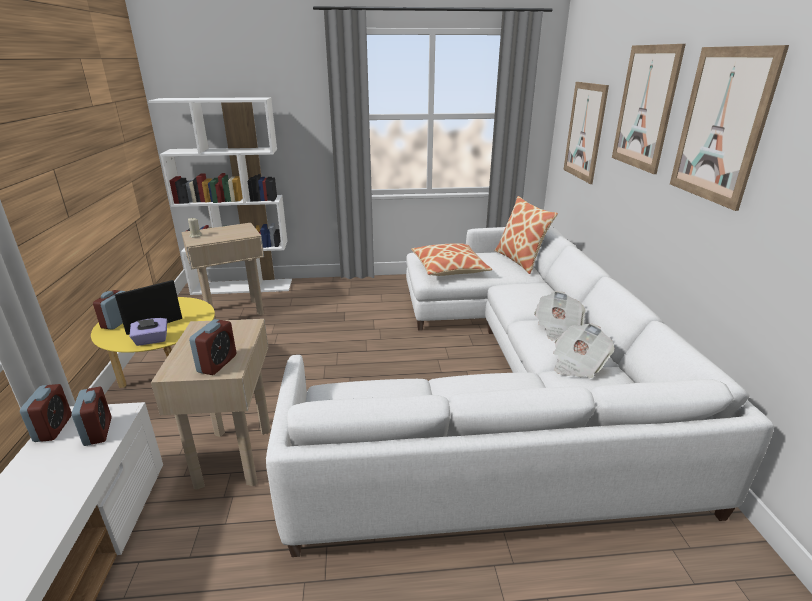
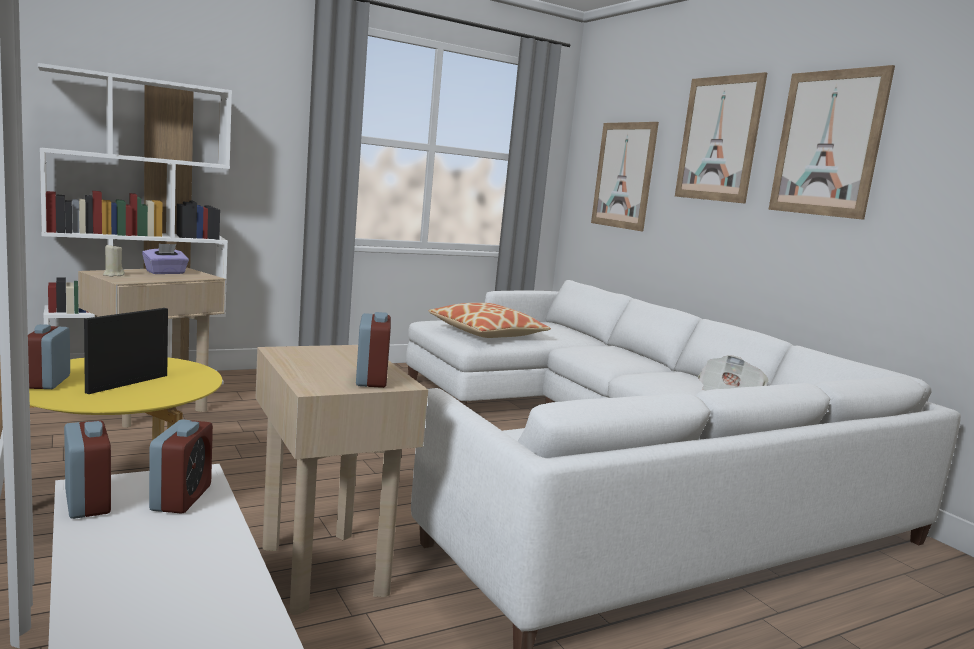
camera: 25 degrees left, 15 degrees down
(98, 431) = (181, 498): alarm clock -> alarm clock turned 45 degrees clockwise
(151, 340) = (145, 398): purple tissue box -> purple tissue box (165, 272)
(520, 260) = (562, 327): pillow -> none
(557, 328) = (673, 376): newspaper -> none

